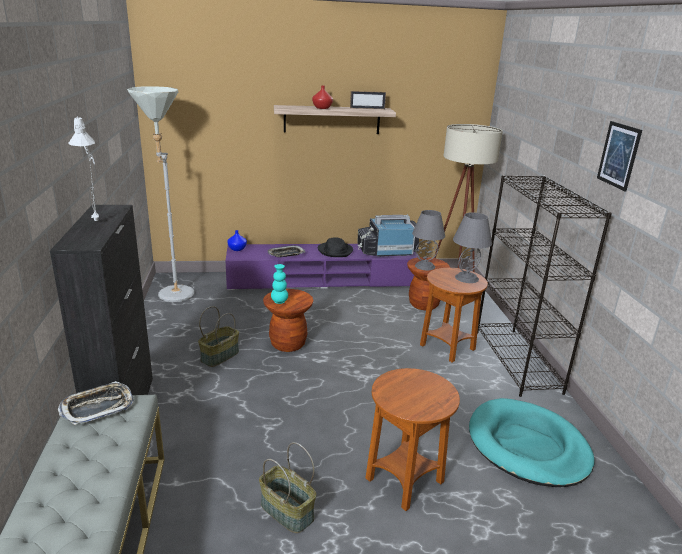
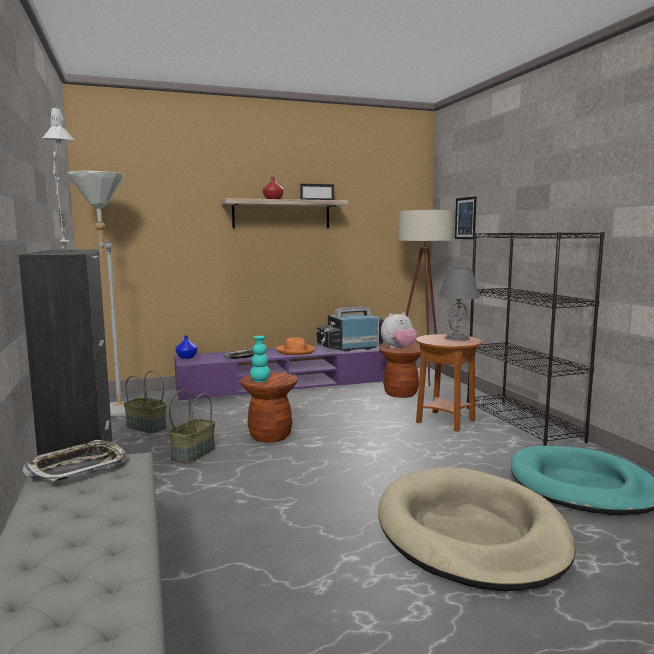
camera: 10 degrees left, 15 degrees down
(286, 511) = (344, 582): basket -> basket (145, 427)
(335, 251) = (295, 351): black hat -> orange hat
(404, 481) = (471, 533): brown side table -> beige dog bed
(425, 266) = (399, 348): grey table lamp -> plush toy
(618, 155) = (597, 179): picture -> picture (465, 218)

